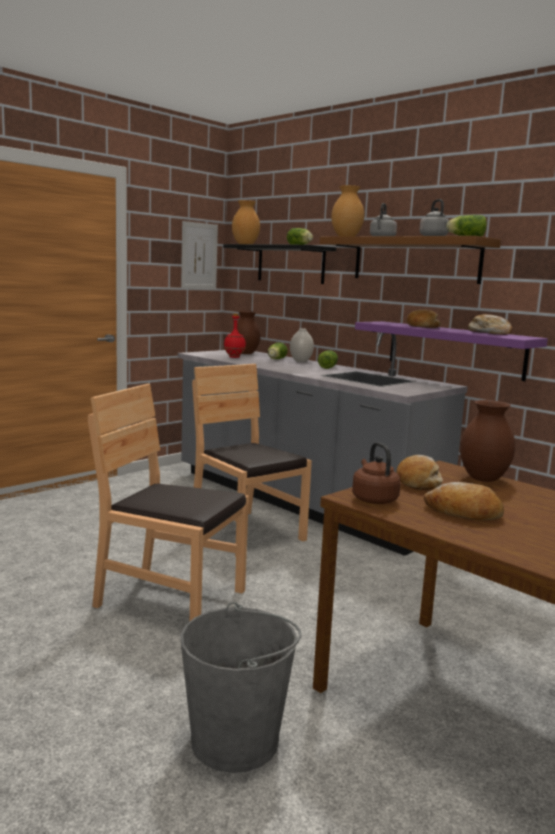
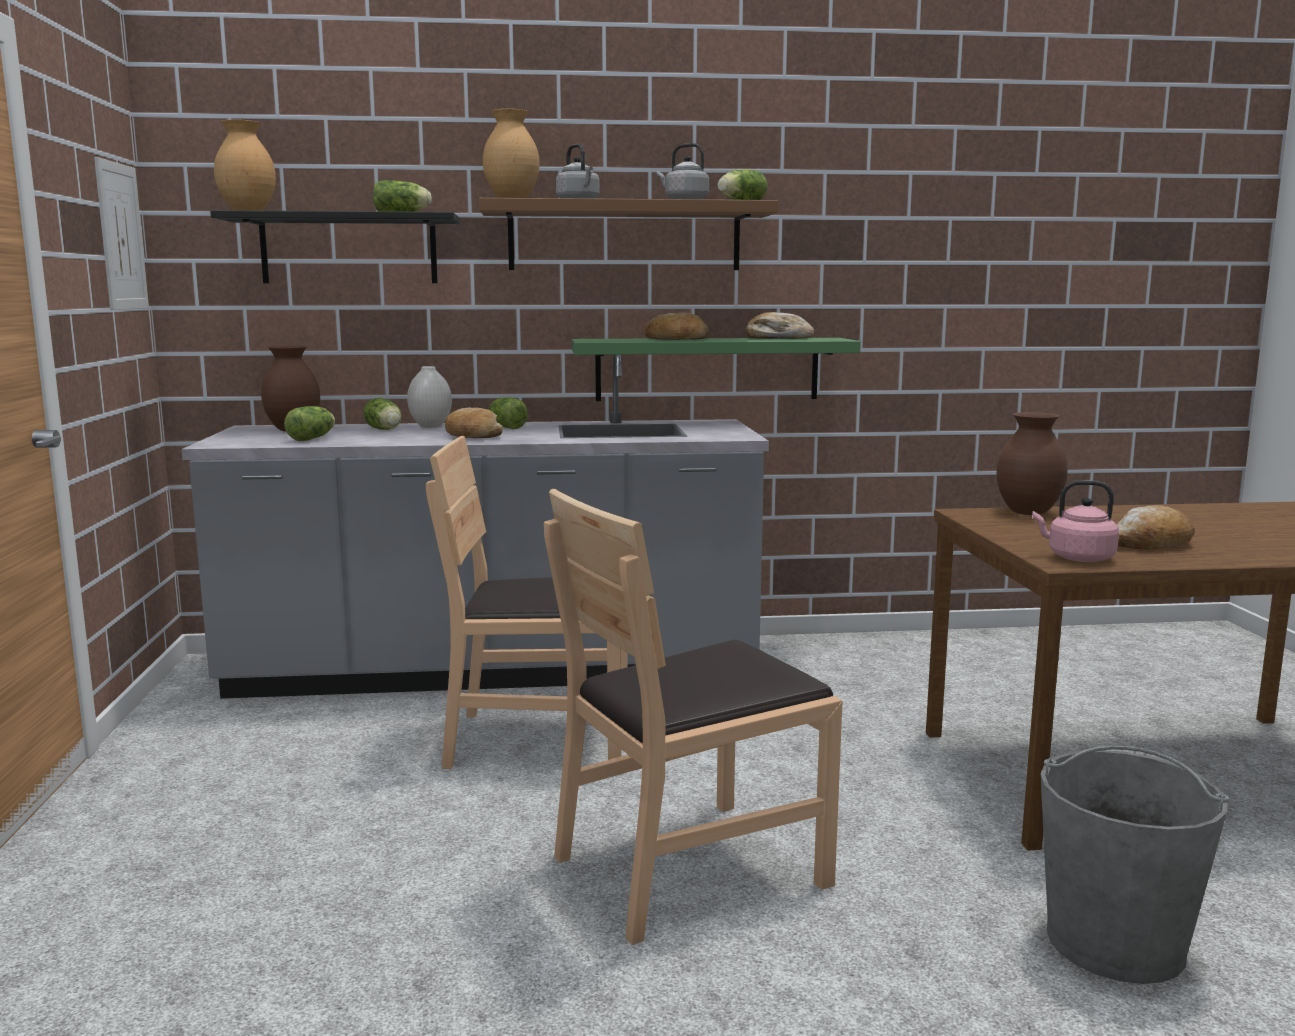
camera: 50 degrees left, 0 degrees up
(234, 357) = (313, 438): red bottle -> lettuce
(373, 499) = (1077, 558): brown kettle -> pink kettle
(418, 482) = (1020, 532): bread -> bread (472, 436)
(454, 349) = (707, 369): purple shelf -> green shelf

